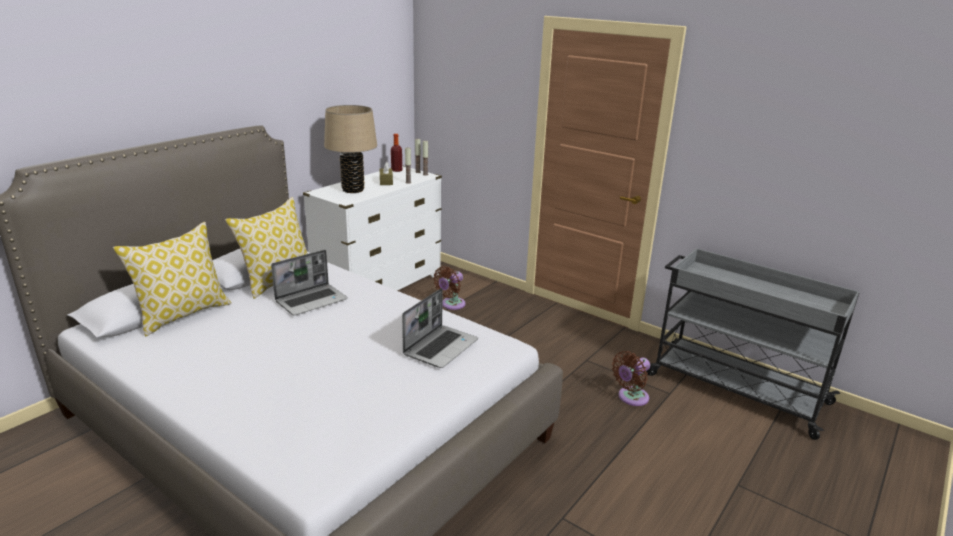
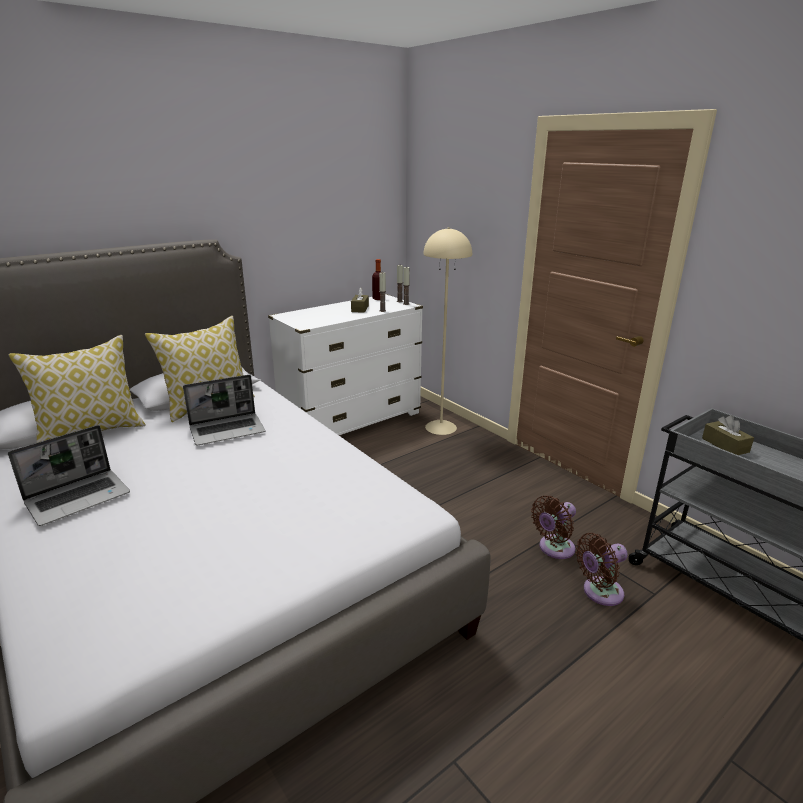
camera: 15 degrees right, 0 degrees up
(353, 190) = (319, 315): beige table lamp -> none
(441, 347) = (335, 504): laptop -> laptop (79, 497)
(451, 305) = (419, 447): brown fan -> brown fan (554, 549)
(463, 285) = (441, 427): none -> beige floor lamp
(709, 275) = (725, 445): none -> brown tissue box

